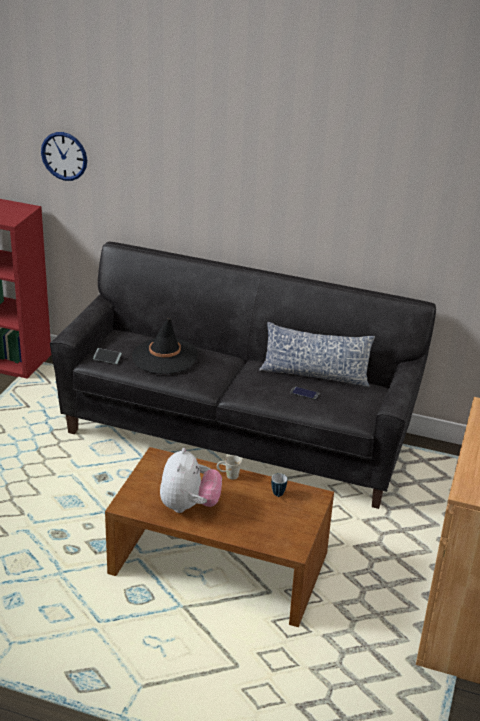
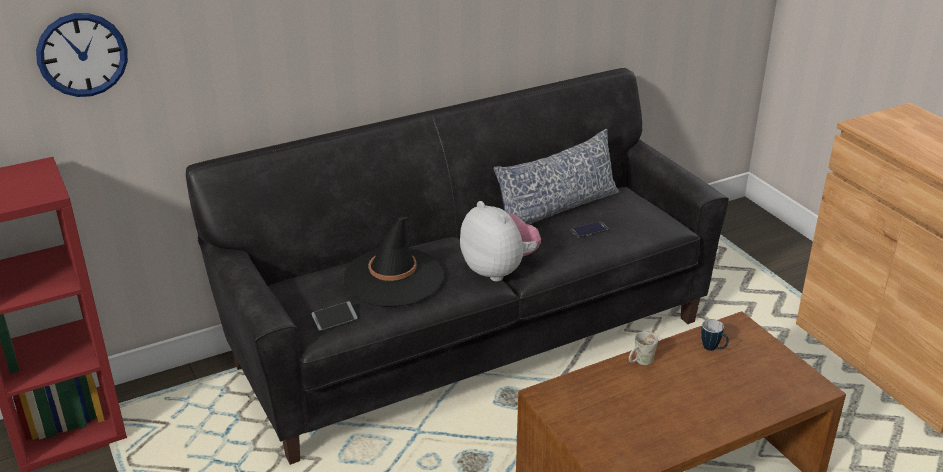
camera: 45 degrees left, 0 degrees up
(189, 506) = (667, 420): plush toy -> plush toy (499, 270)

